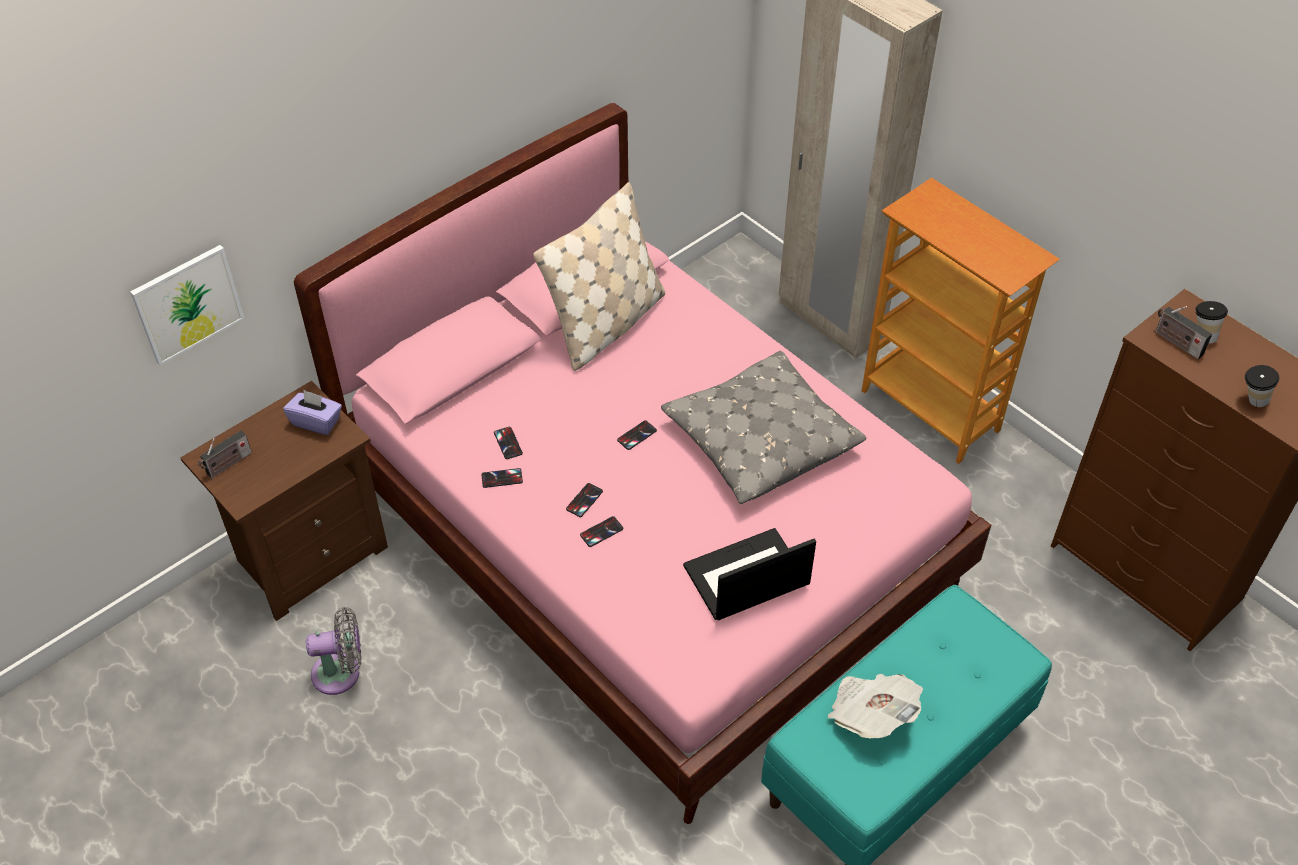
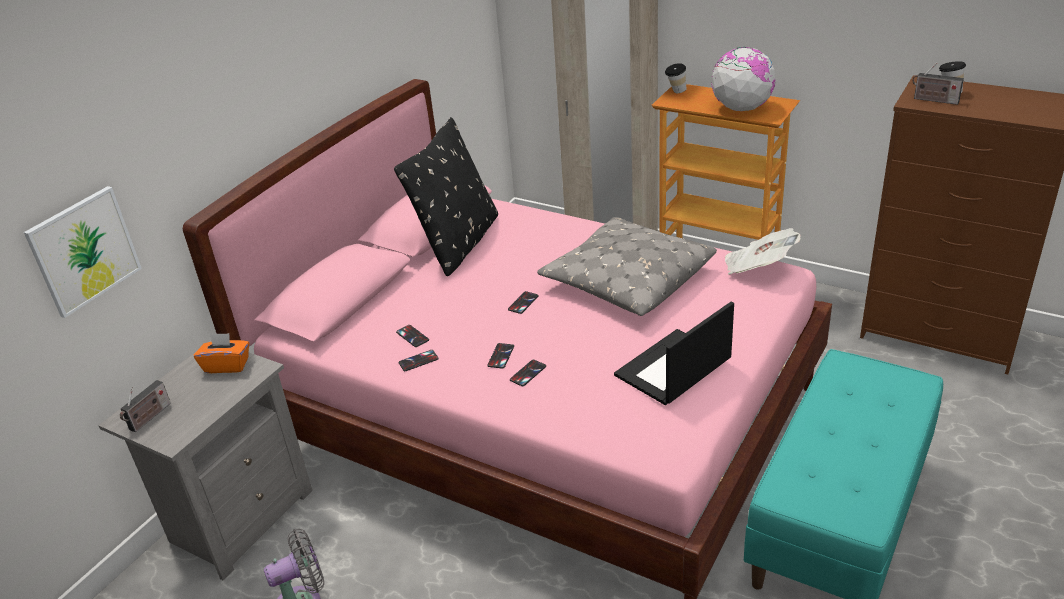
camera: 15 degrees left, 15 degrees down
(309, 555) = (239, 518): brown nightstand -> grey nightstand
(316, 422) = (227, 365): purple tissue box -> orange tissue box
(606, 324) = (459, 243): beige pillow -> black pillow
(871, 714) = (825, 456): newspaper -> newspaper (758, 267)
(982, 251) = (741, 108): none -> globe
(1251, 401) = (1016, 115): cup -> cup (675, 92)

